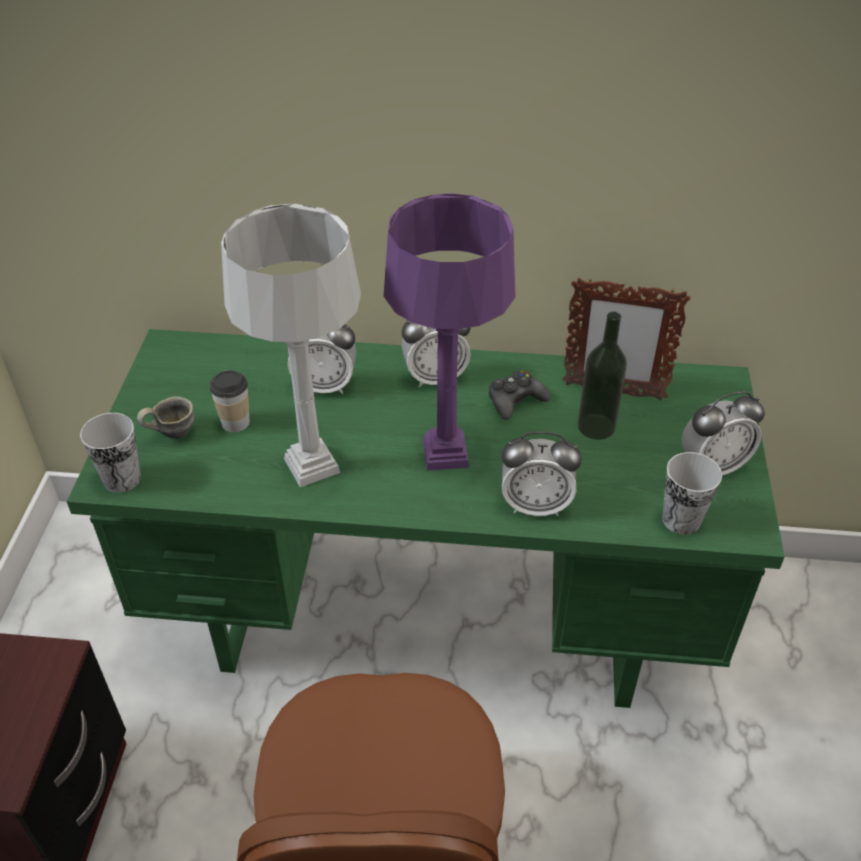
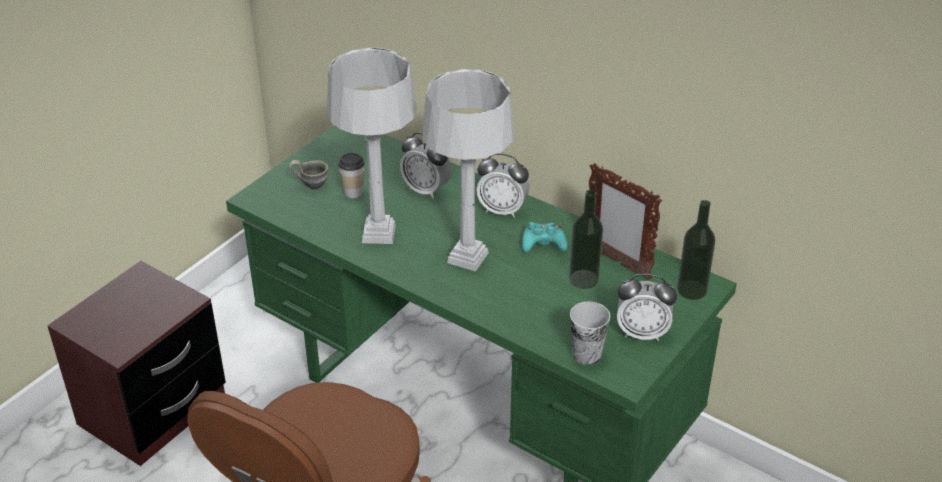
camera: 30 degrees right, 5 degrees down
(122, 479) = (264, 200): cup -> none
(446, 453) = (468, 258): purple table lamp -> grey table lamp
(515, 401) = (543, 243): black game controller -> turquoise game controller
(535, 505) = (498, 308): alarm clock -> none
(714, 393) = (692, 289): none -> bottle

